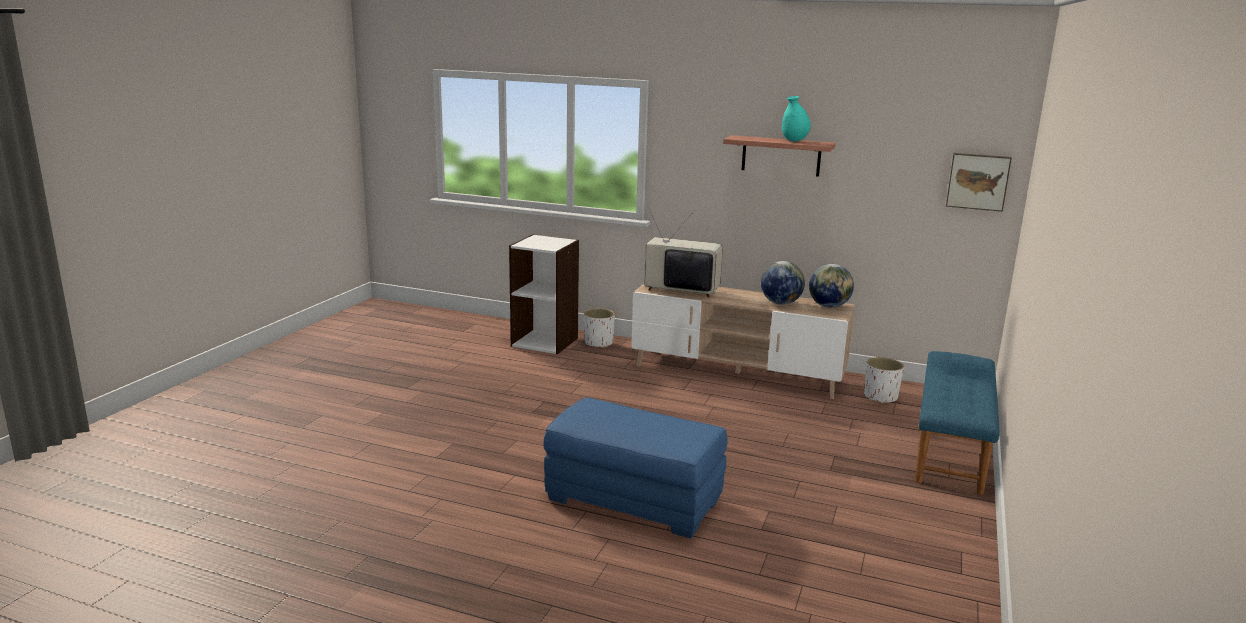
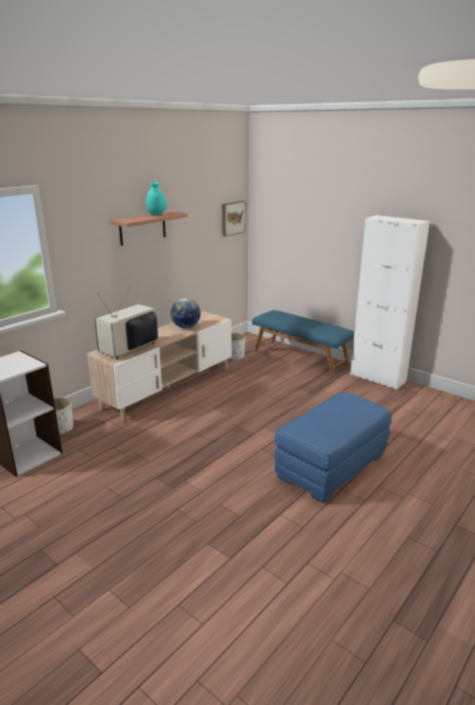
camera: 70 degrees left, 5 degrees up
(829, 306) = (202, 317): globe -> none
(964, 526) = (377, 378): none -> white cabinet

